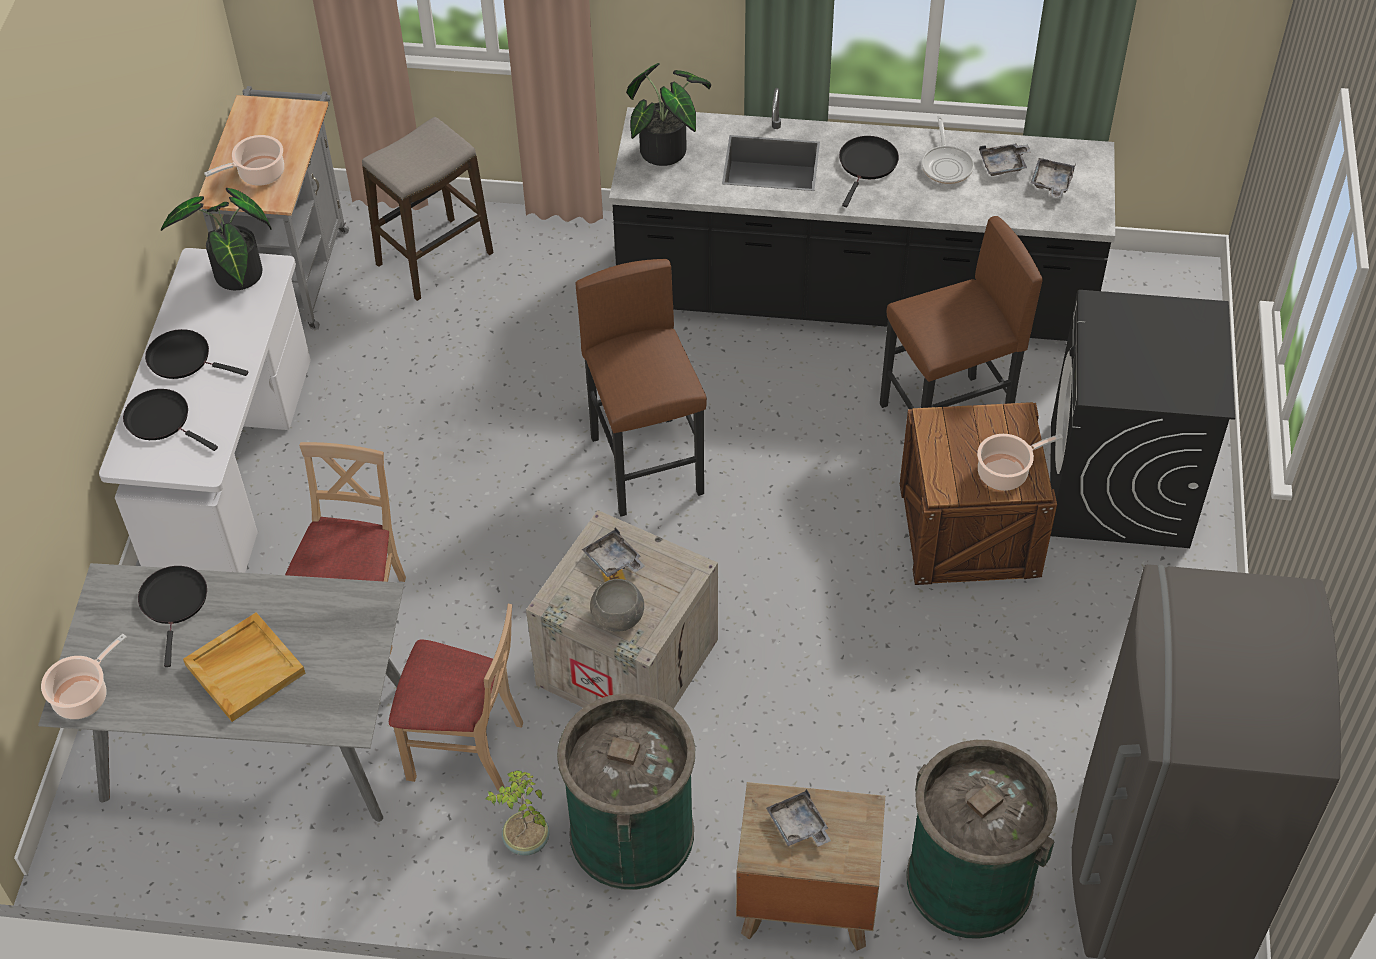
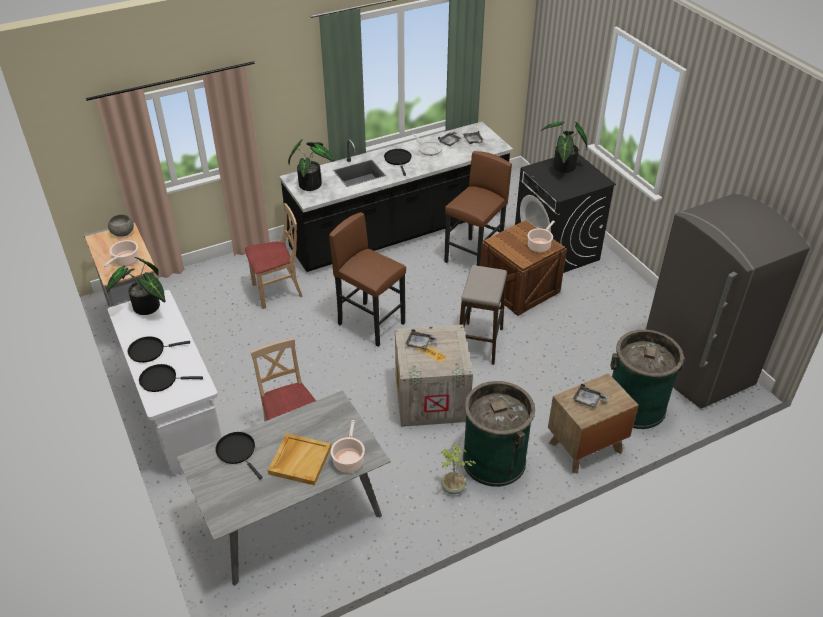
camera: 35 degrees left, 10 degrees down
(84, 695) = (227, 514): cooking pot -> cooking pot (349, 460)
(434, 259) = (205, 289): stool -> stool (479, 343)
(465, 748) = (392, 466): beige chair -> beige chair (277, 291)
(618, 616) = (442, 362): grey bowl -> grey bowl (123, 232)
(1160, 330) = (562, 168): none -> potted plant

